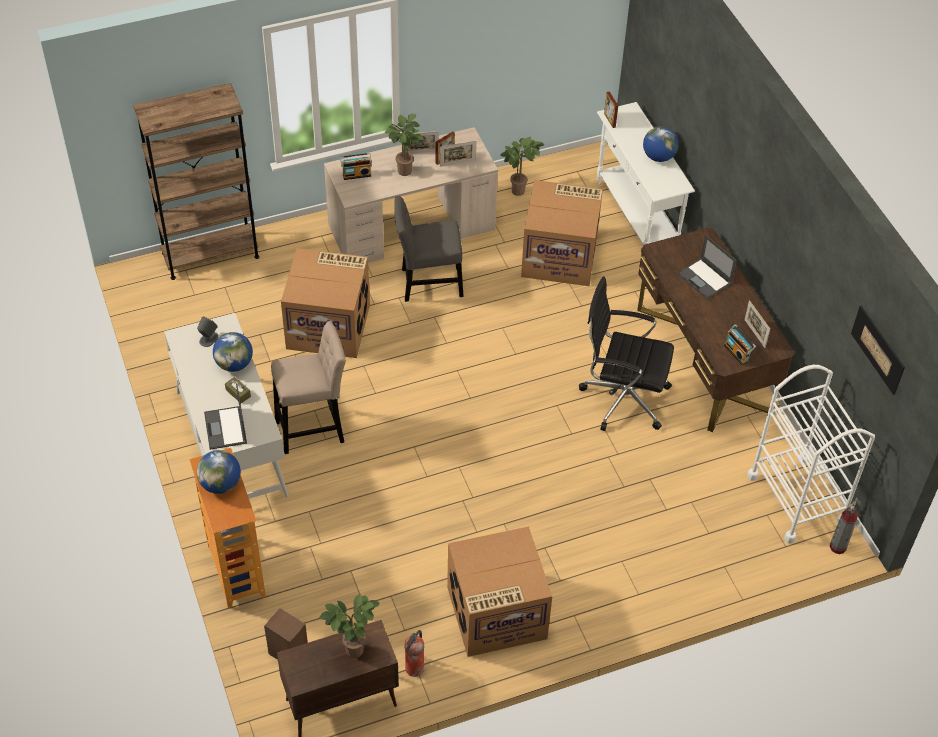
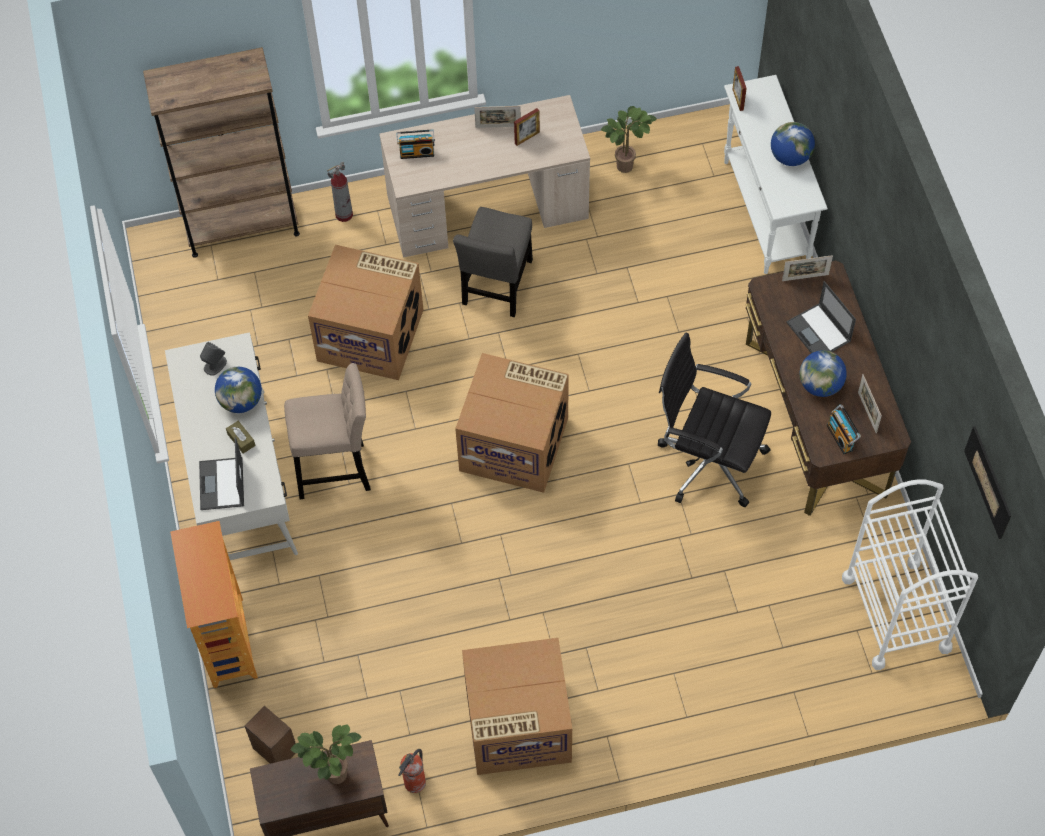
camera: 10 degrees right, 10 degrees up
(220, 484) = (202, 566): globe -> globe (820, 385)
(405, 173) = (476, 154): potted plant -> none
(428, 283) = (497, 286): grey chair -> grey chair turned 75 degrees counterclockwise
(457, 163) = (542, 145): picture frame -> picture frame (805, 277)
(560, 256) = (663, 261): cardboard box -> cardboard box (515, 443)
(838, 546) = (934, 679): fire extinguisher -> fire extinguisher (344, 214)

